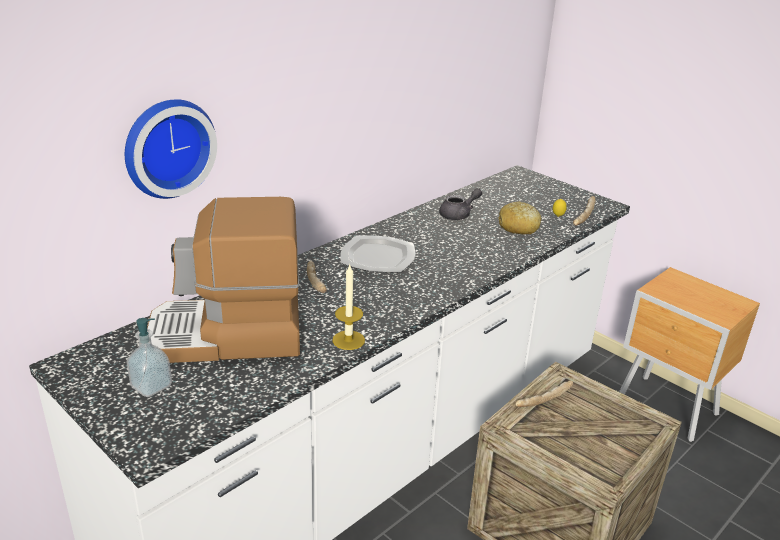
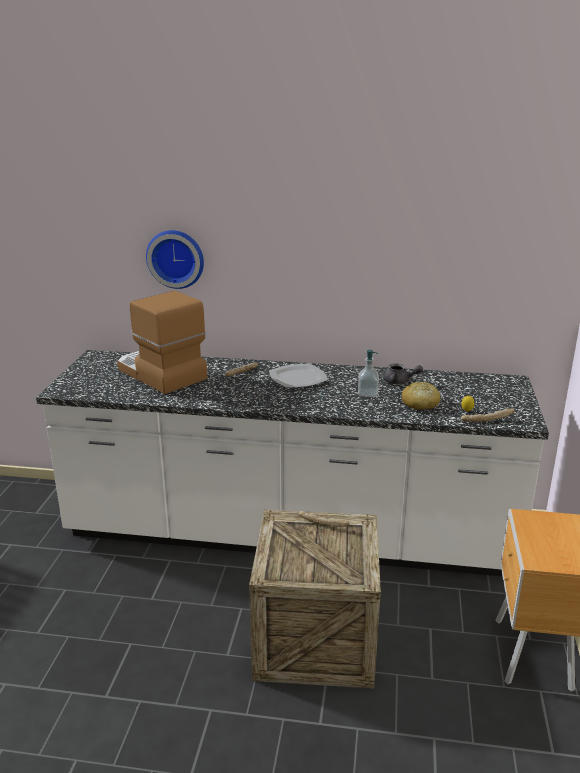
camera: 55 degrees right, 5 degrees down
(151, 386) = (99, 375): soap dispenser -> soap dispenser (367, 393)
(348, 340) = (196, 400): candle -> none

